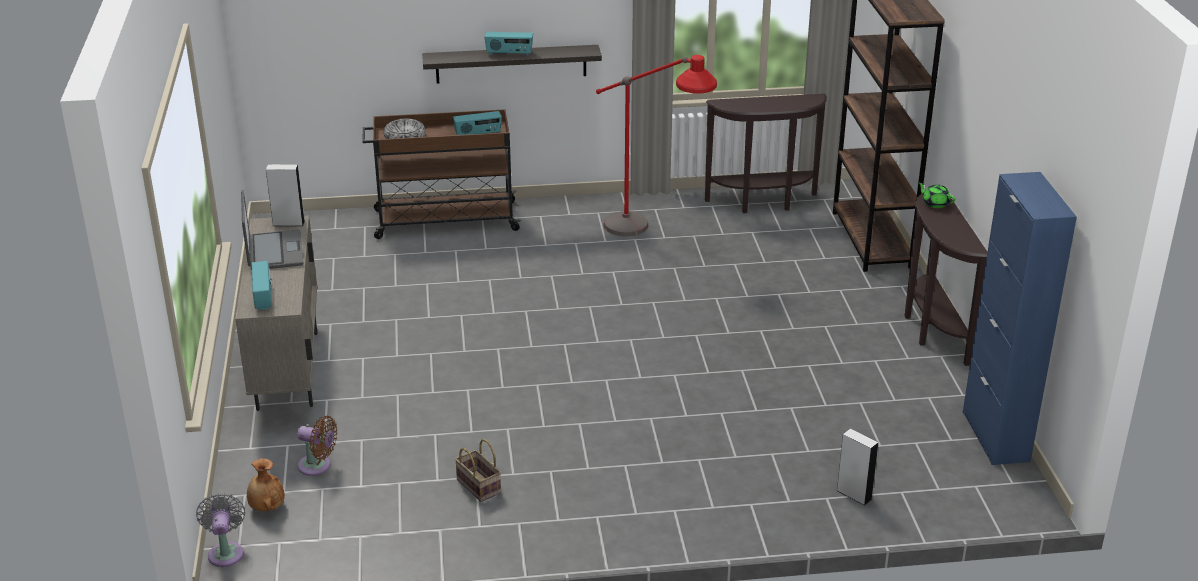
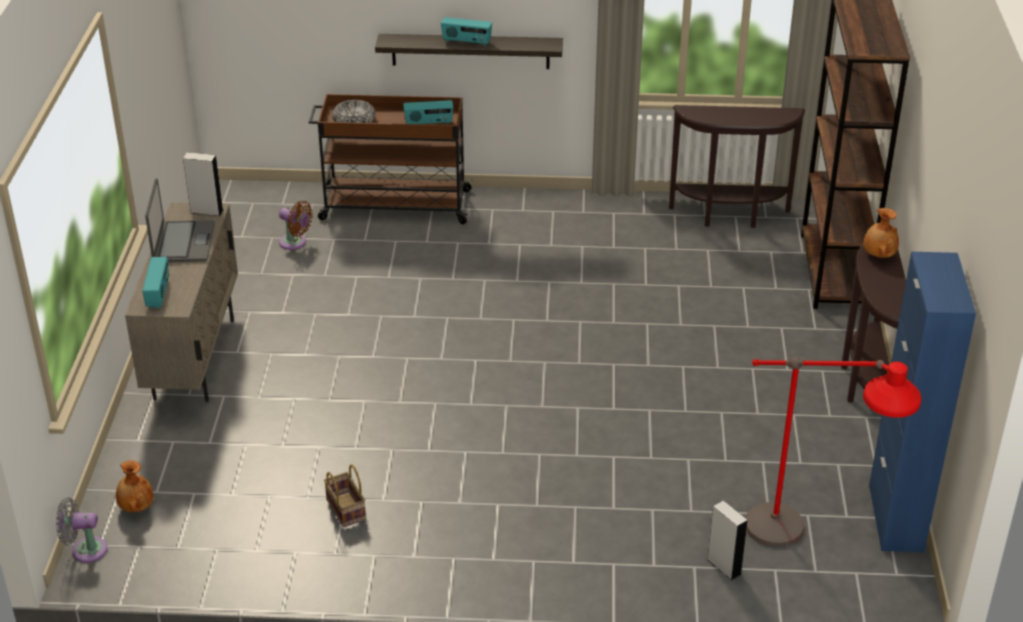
camera: 10 degrees right, 5 degrees up
(226, 552) = (85, 550): grey fan -> grey fan turned 90 degrees counterclockwise
(317, 466) = (196, 468): brown fan -> brown fan (295, 243)
(651, 235) = (600, 243): red floor lamp -> red floor lamp (806, 549)
(935, 203) = (878, 255): green teapot -> brown vase

